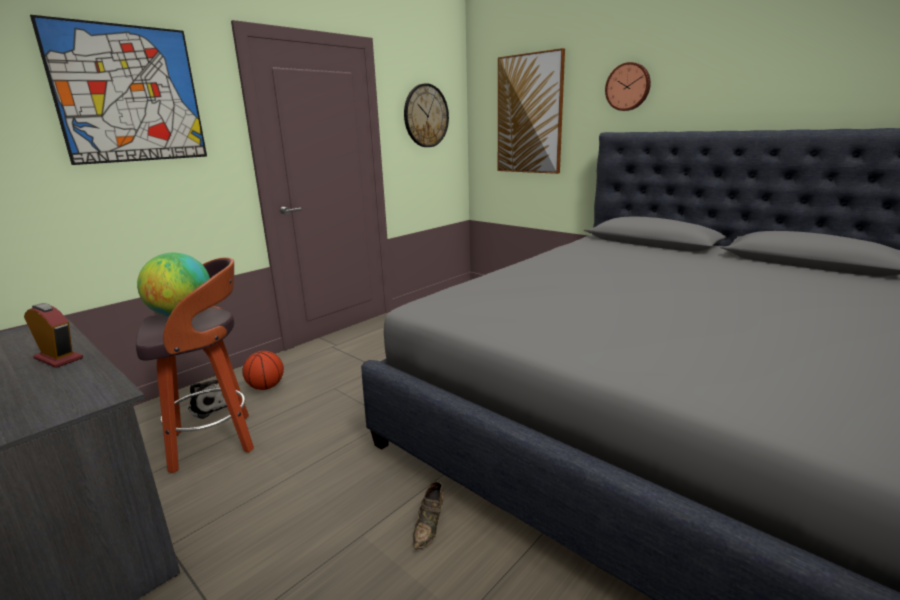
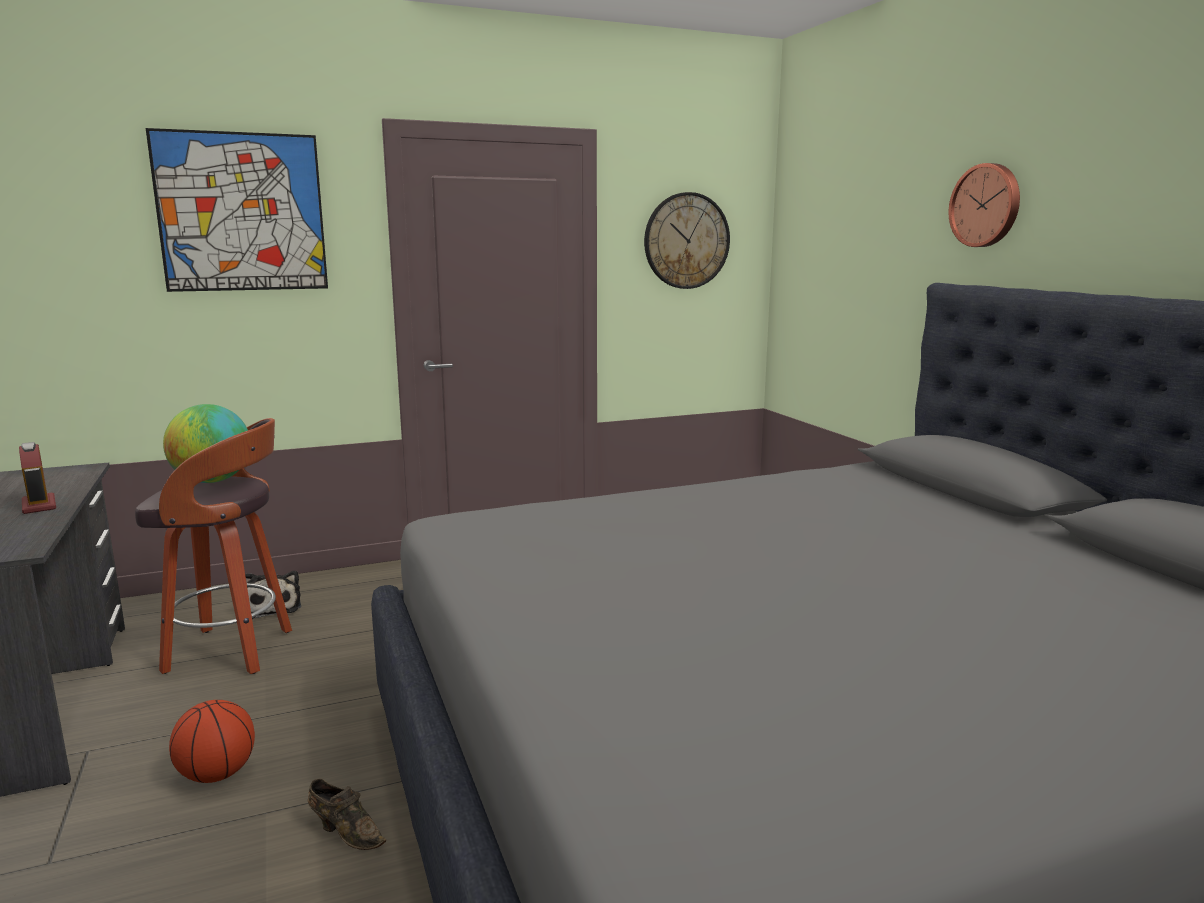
camera: 25 degrees right, 5 degrees down
(266, 387) = (344, 600): basketball -> basketball (217, 775)
(430, 525) = (346, 832): brown shoe -> brown shoe turned 105 degrees counterclockwise
(529, 114) = (848, 245): picture -> none

